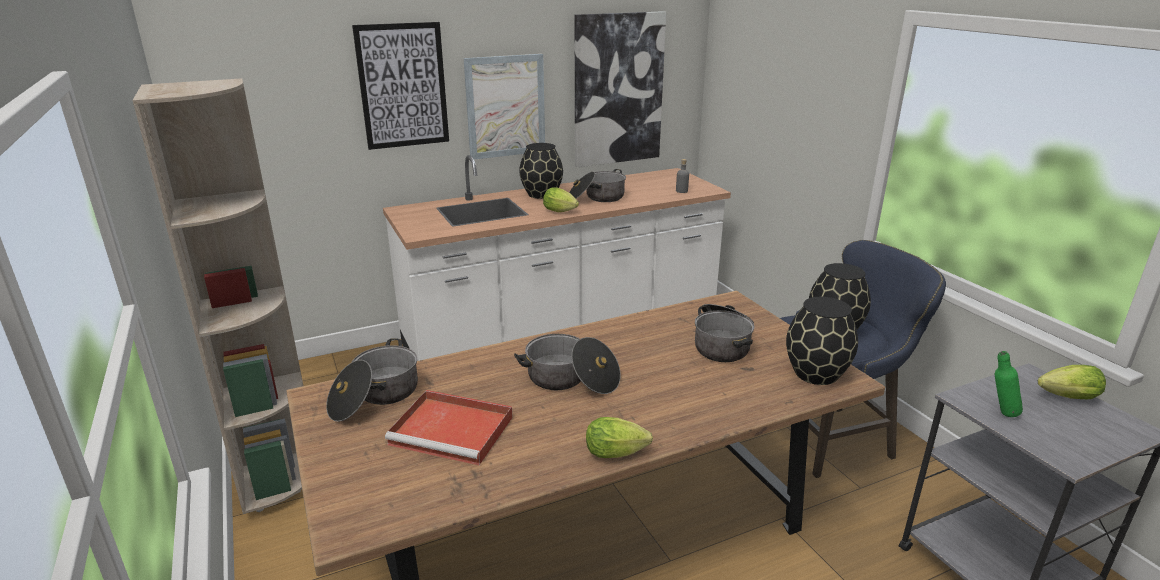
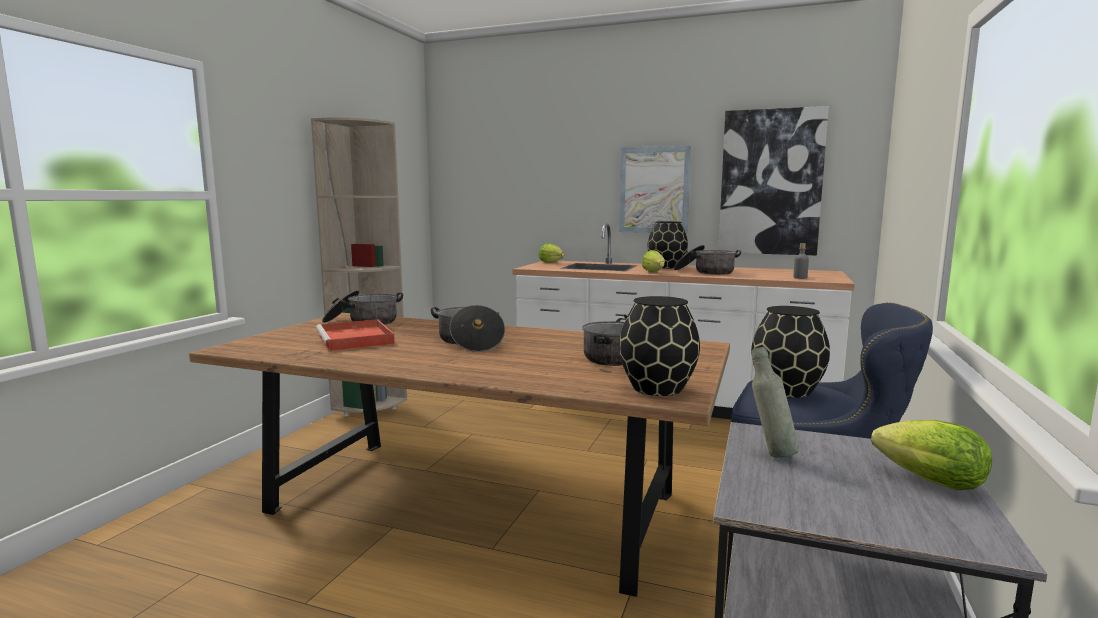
camera: 45 degrees right, 15 degrees down
(403, 86) = (572, 167): picture -> none
(619, 453) = (399, 370): lettuce -> lettuce (552, 263)
(1000, 414) = (770, 453): green bottle -> grey bottle

